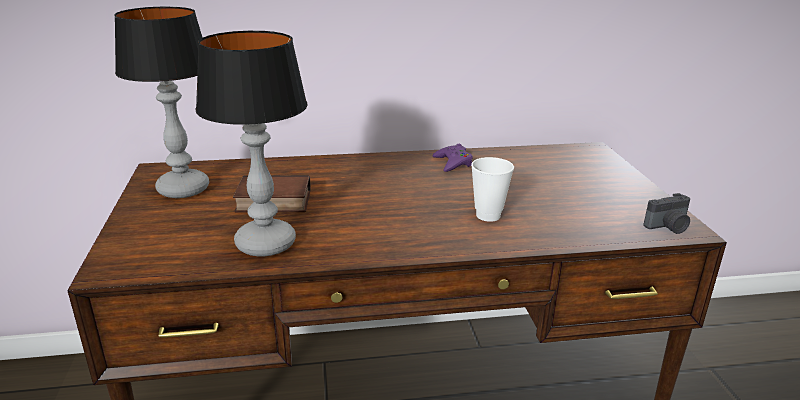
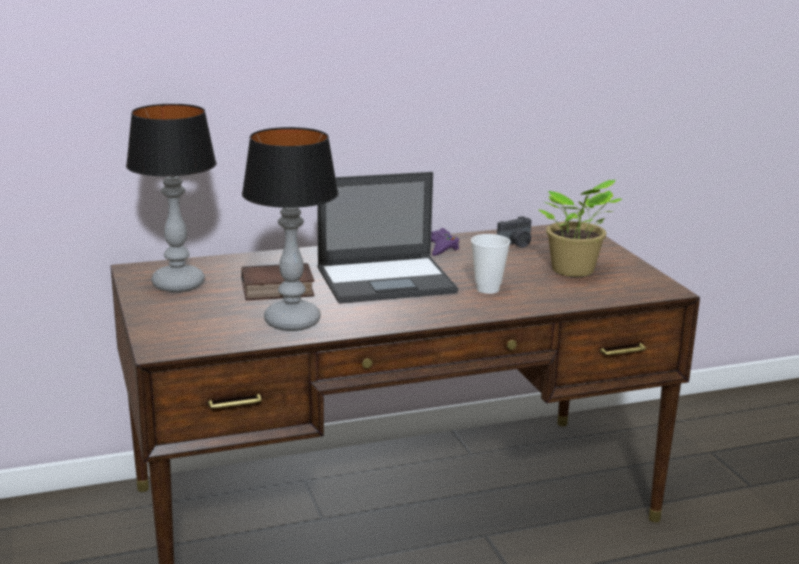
camera: 10 degrees left, 5 degrees down
(388, 197) = (387, 280): none -> laptop
(585, 199) = (574, 271): none -> potted plant
(668, 227) = (650, 289): camera -> camera (516, 244)

